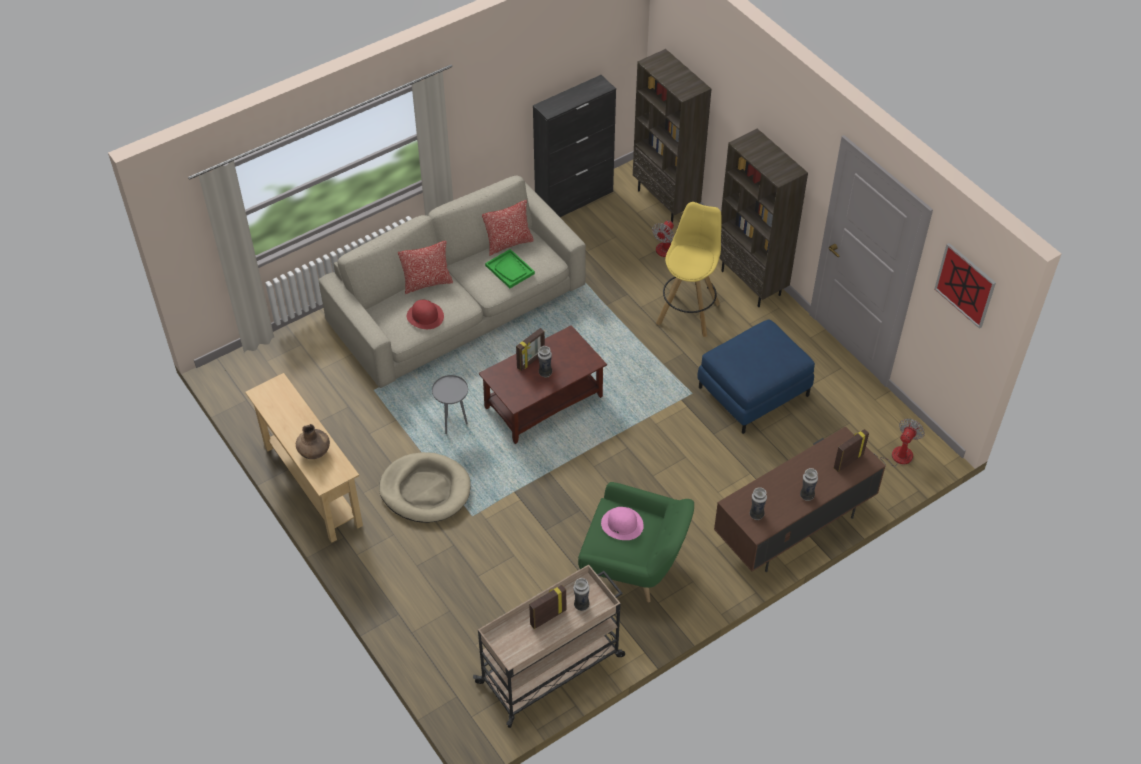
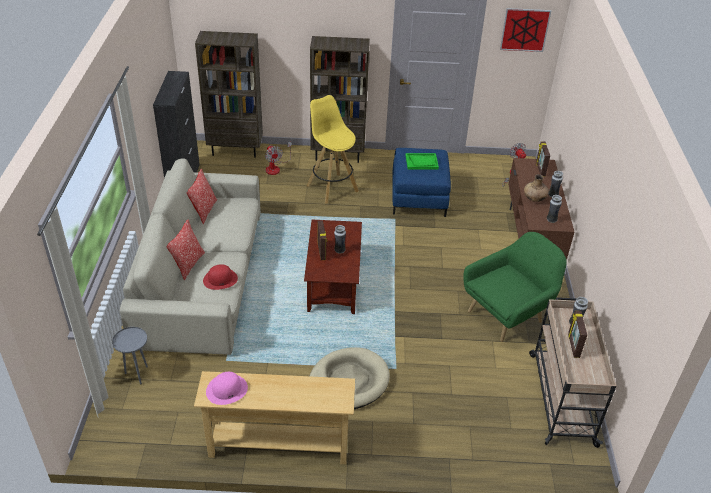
camera: 55 degrees left, 10 degrees down
(314, 452) = (305, 393): brown vase -> brown vase (534, 199)
(453, 424) = (304, 335): grey side table -> grey side table (137, 374)
(510, 269) = (230, 220): green tray -> green tray (421, 162)
(622, 524) = (501, 282): pink hat -> pink hat (227, 389)

